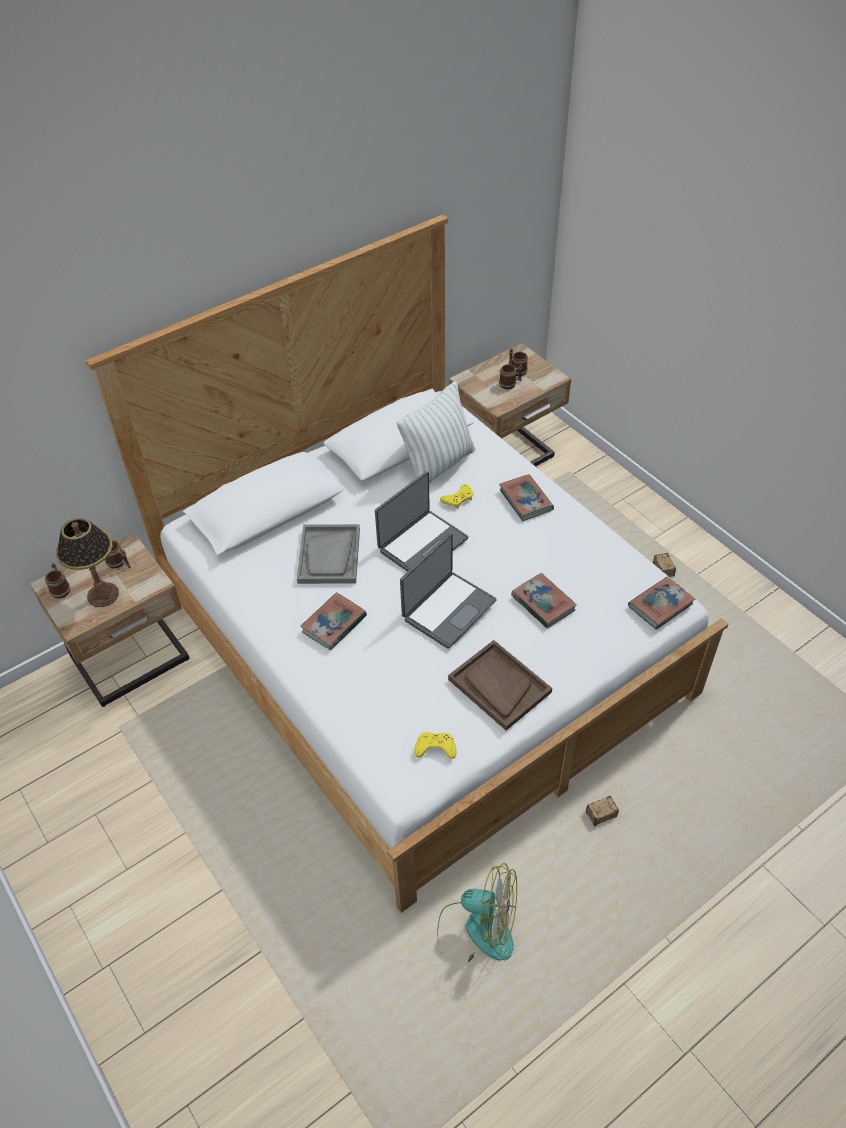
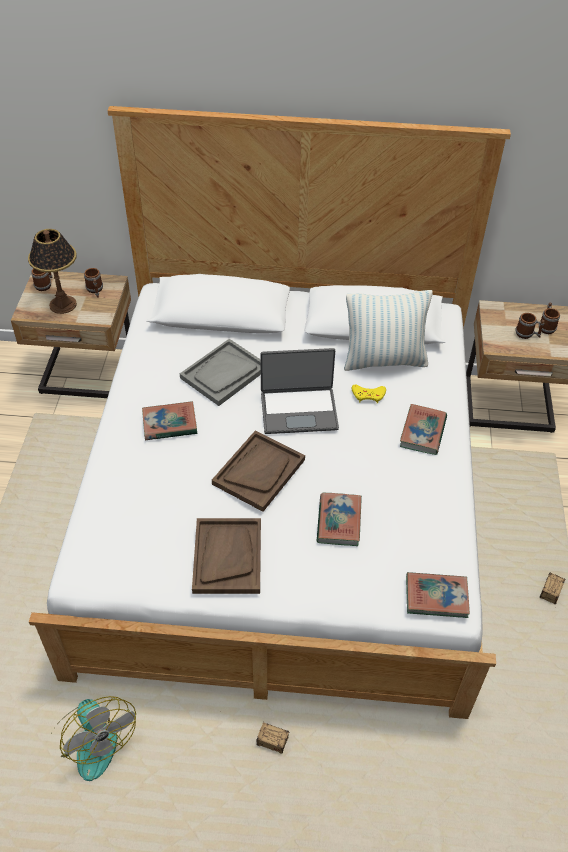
camera: 40 degrees right, 0 degrees up
(435, 748) = (130, 564): yellow game controller -> none
(448, 609) = (259, 471): laptop -> brown tray

